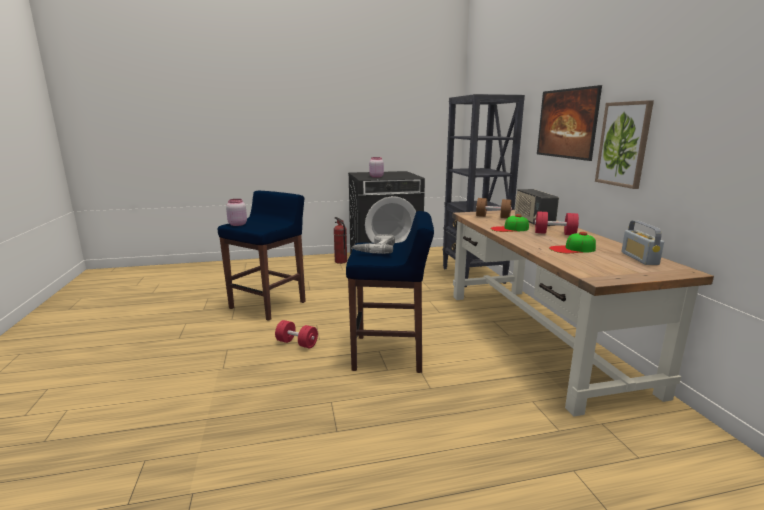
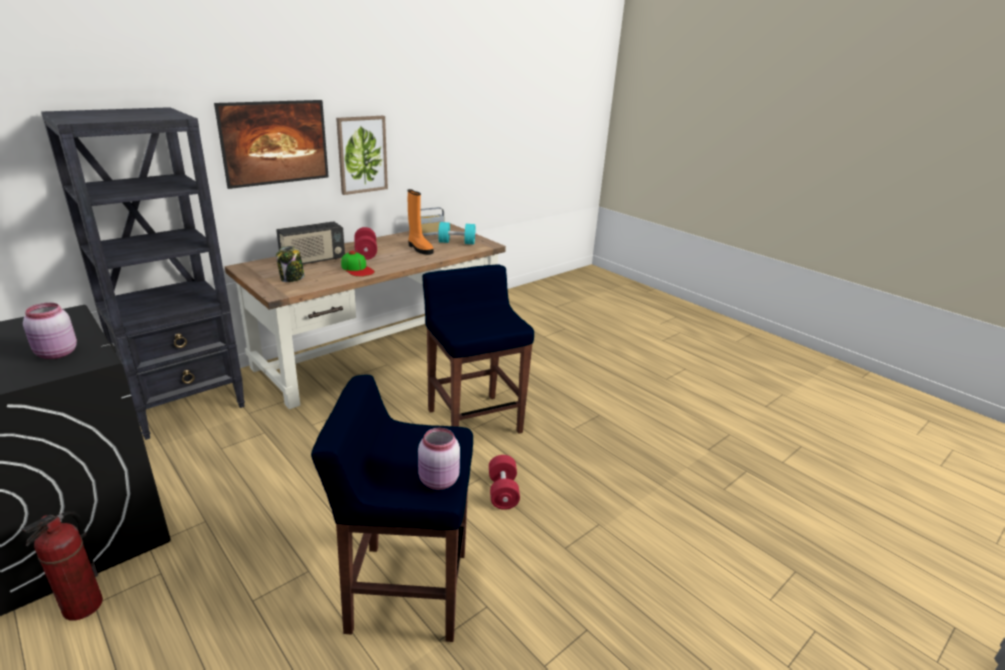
camera: 120 degrees left, 10 degrees up
(375, 249) = (479, 323): power drill -> none
(493, 217) = (292, 278): brown dumbbell -> jar
(572, 249) = (419, 248): cap -> orange boot
(602, 265) = (457, 242): none -> turquoise dumbbell

